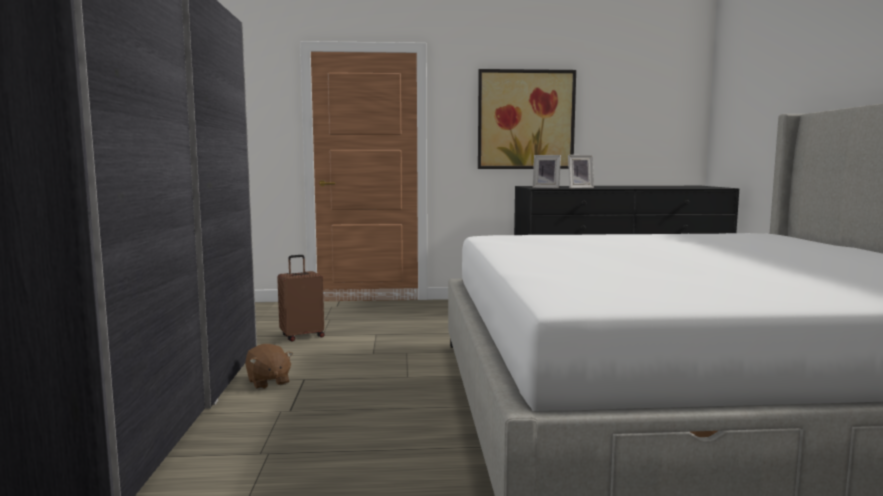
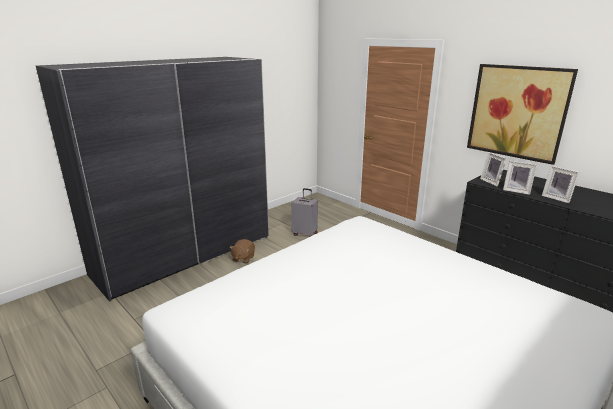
camera: 50 degrees right, 15 degrees up
(302, 336) = (305, 234): brown suitcase -> grey suitcase
(613, 187) = (557, 198): none -> picture frame

